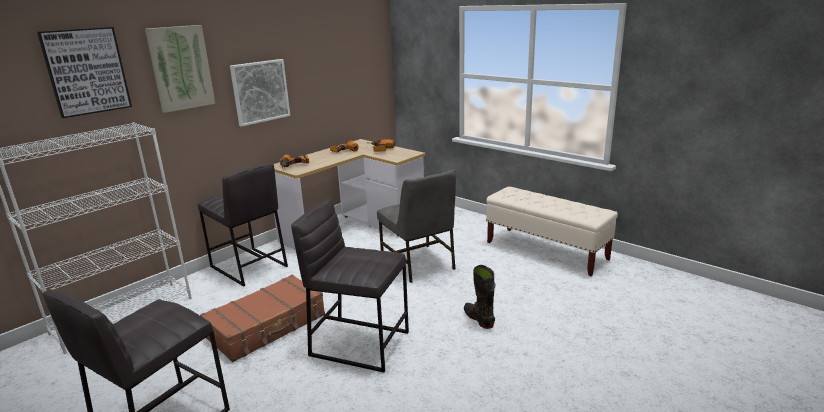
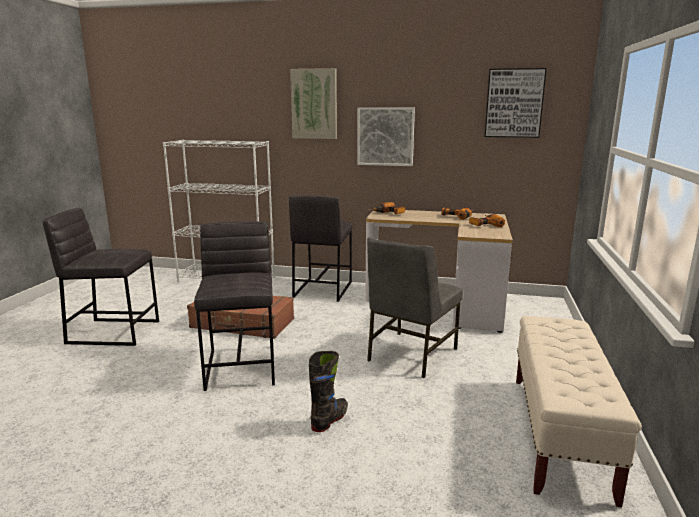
camera: 60 degrees right, 5 degrees down
(86, 71) = (247, 98): picture -> picture (514, 103)

